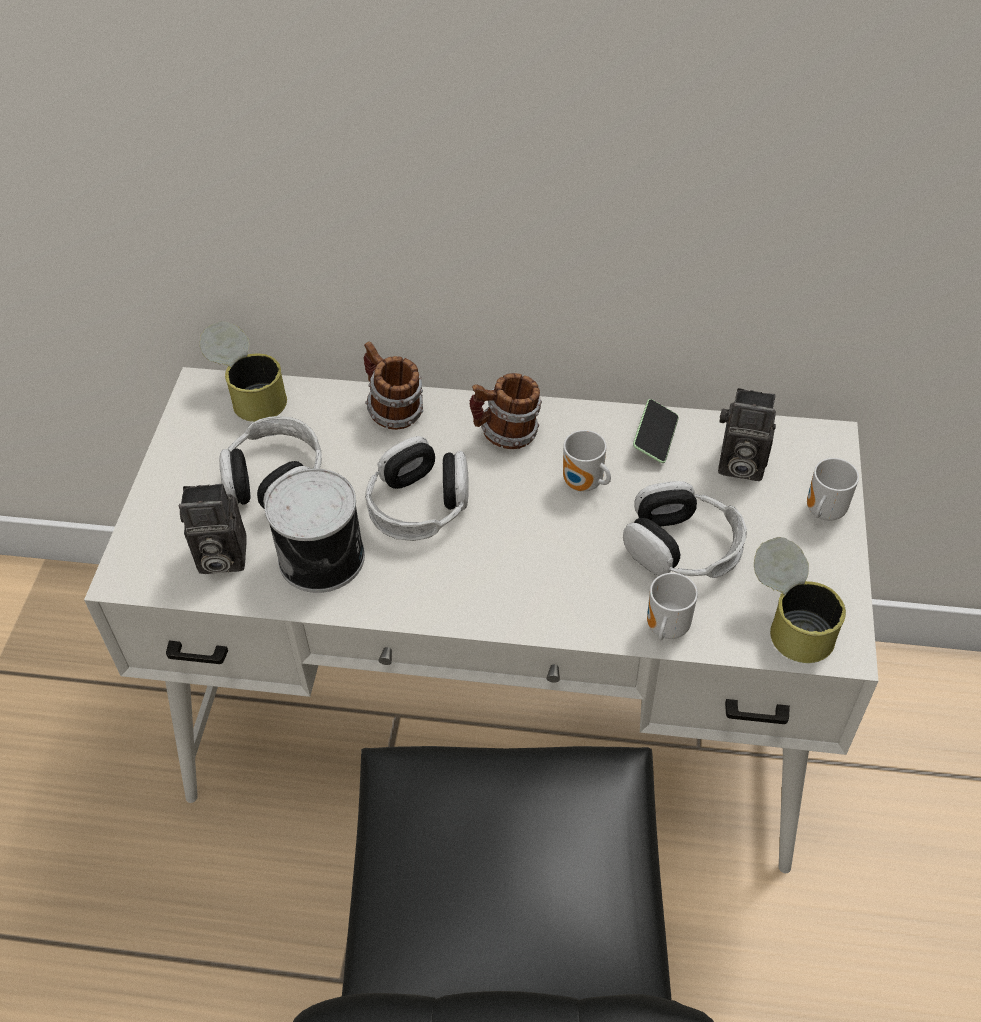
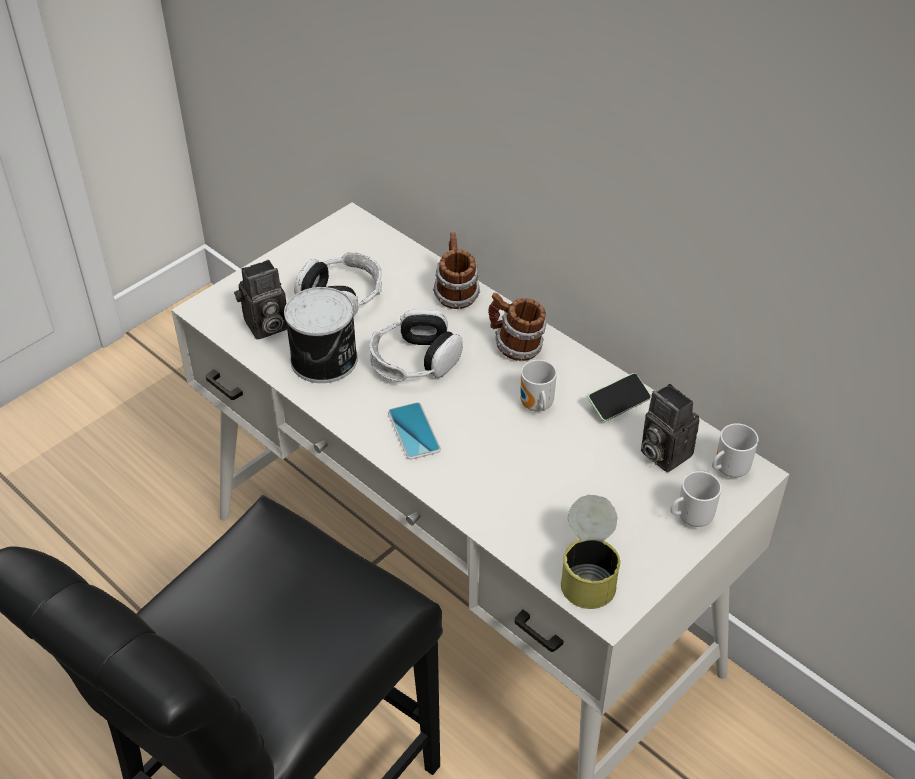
camera: 35 degrees right, 5 degrees down
(219, 558) = (265, 327): camera -> camera turned 60 degrees counterclockwise
(249, 393) = (376, 238): can -> none
(491, 581) = (413, 431): none -> phone
(664, 629) = (496, 525): mug -> mug (728, 469)
(683, 547) = (563, 483): headphones -> none

